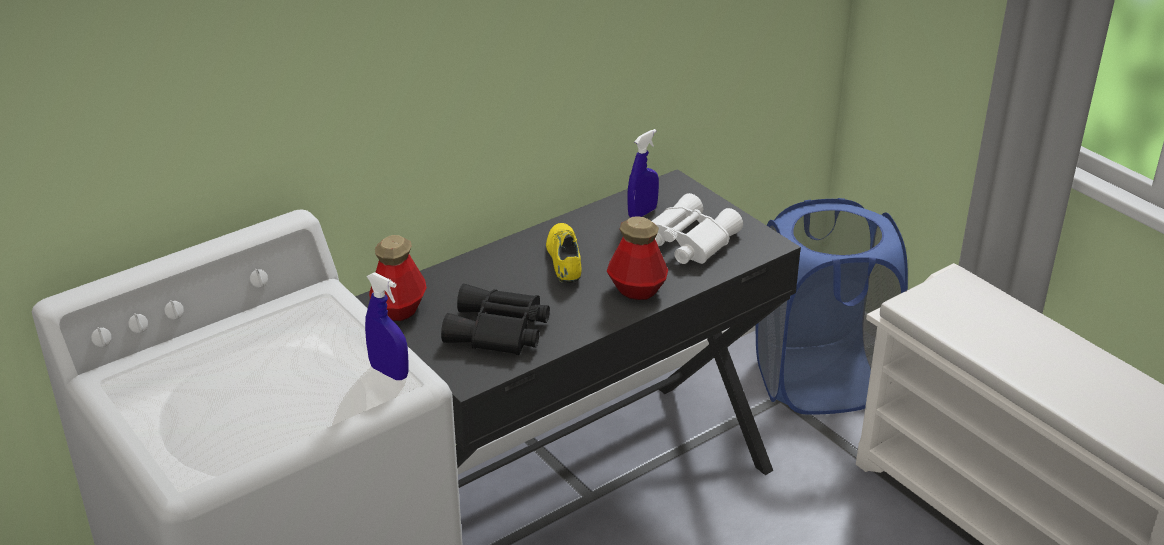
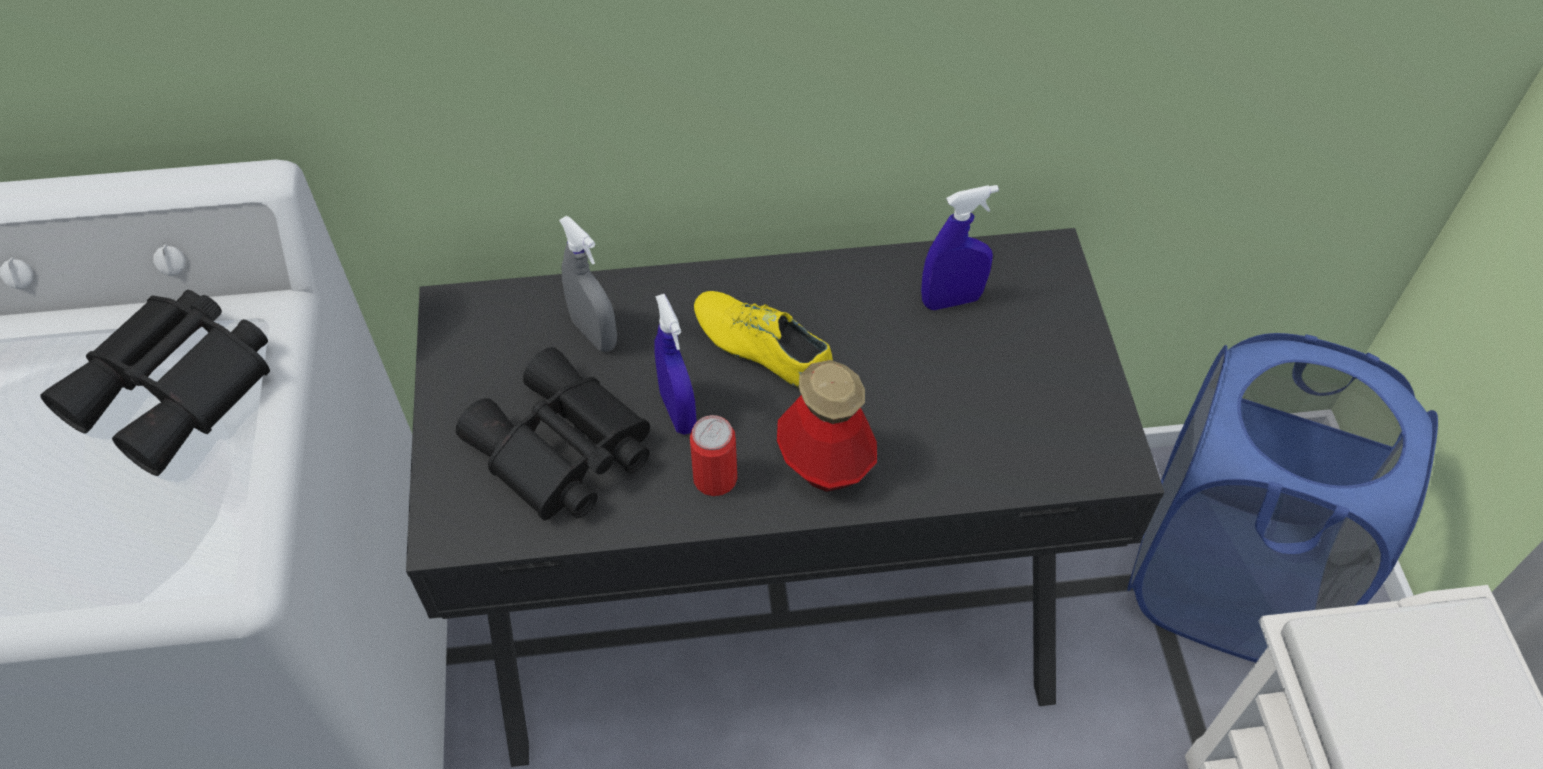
camera: 30 degrees right, 20 degrees up
(309, 330) = (179, 389): none -> black binoculars
(389, 372) = (209, 538): blue spray bottle -> blue spray bottle (678, 412)
(399, 310) = (462, 341): bottle -> none
(470, 283) = (594, 334): none -> grey spray bottle
(565, 261) = (762, 350): yellow shoe -> yellow shoe turned 75 degrees counterclockwise
(587, 313) = (715, 478): none -> can
(686, 241) = (978, 392): white binoculars -> none

